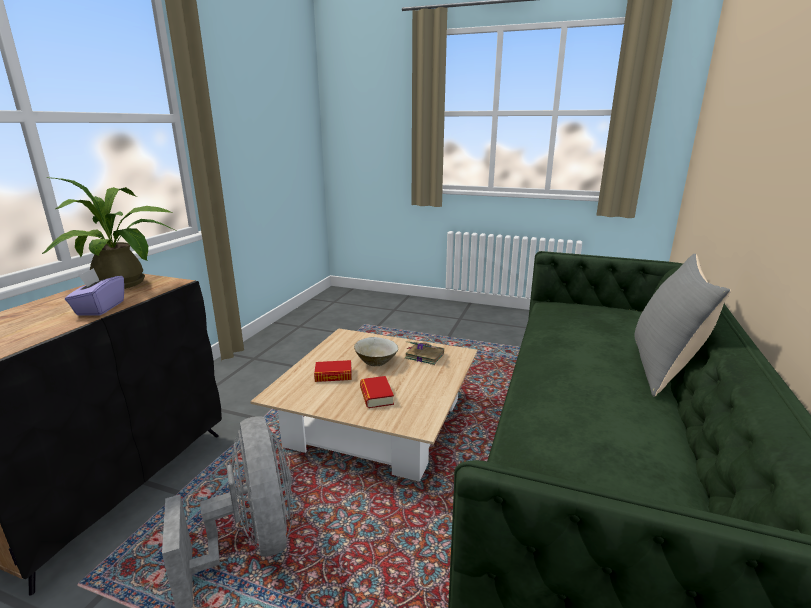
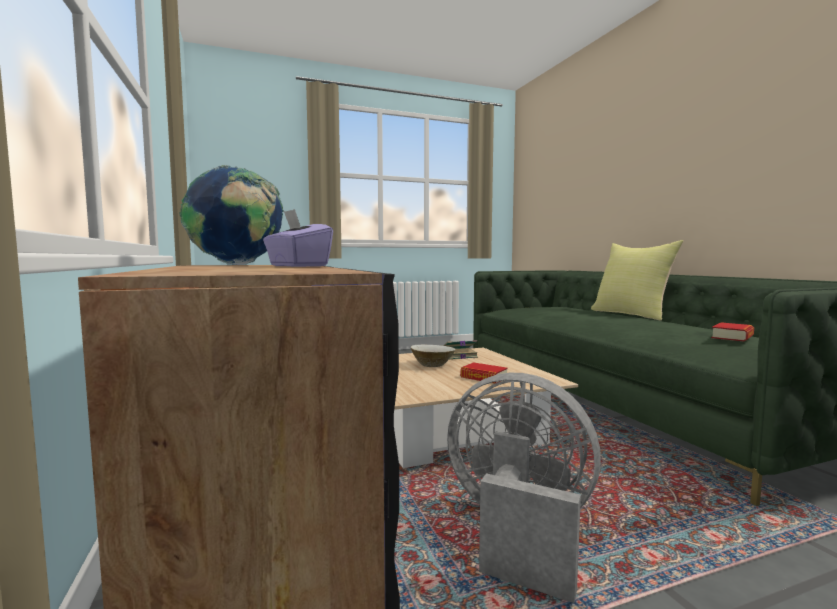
camera: 40 degrees left, 15 degrees down
(125, 284) = (237, 265): potted plant -> globe
(333, 375) = (419, 377): book -> book (732, 337)
(663, 368) = (632, 314): grey pillow -> yellow pillow

